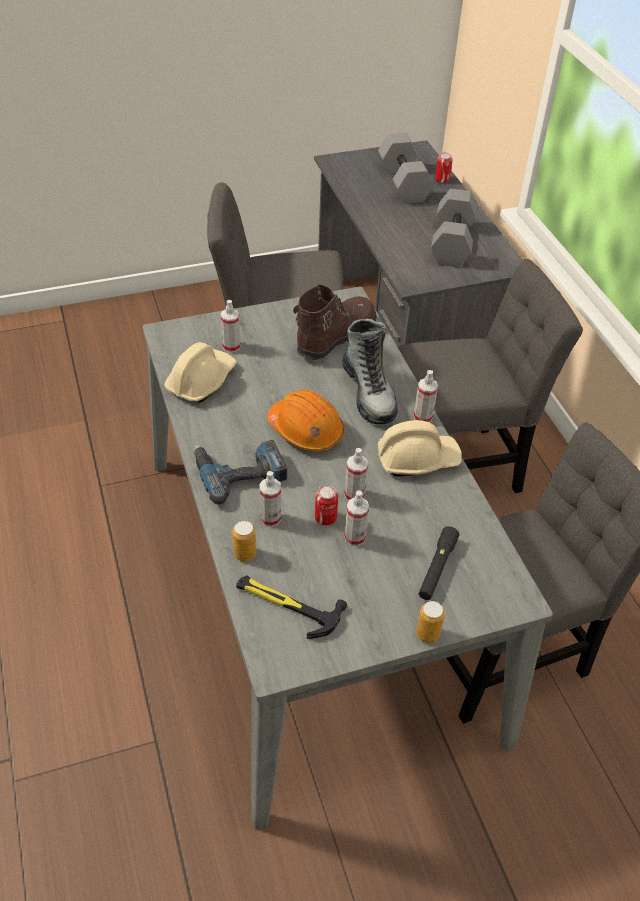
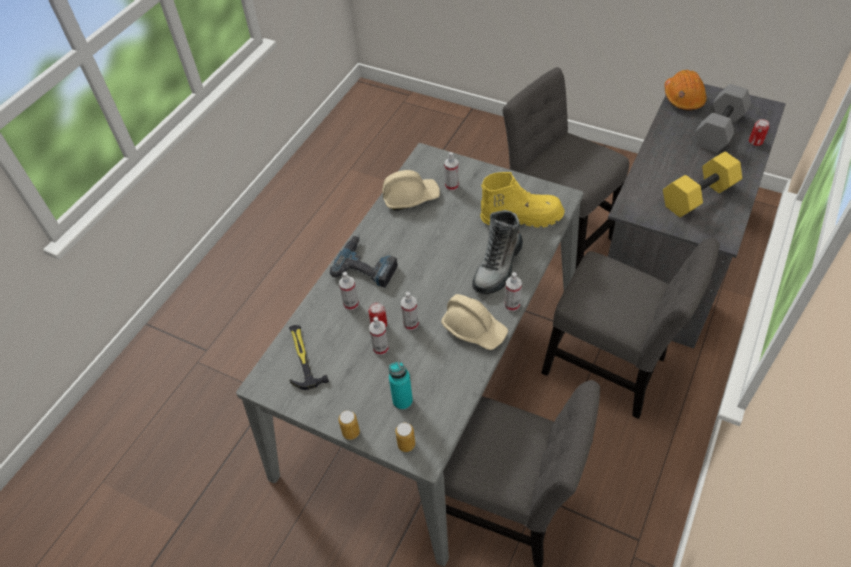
camera: 50 degrees right, 5 degrees up
(244, 554) = (315, 314): can -> can (406, 444)
(306, 430) = (431, 266): orange hard hat -> orange hard hat (683, 98)
(334, 337) = (521, 217): brown boot -> yellow boot
(437, 568) = (402, 401): black flashlight -> turquoise bottle
(451, 242) = (698, 195): grey dumbbell -> yellow dumbbell

